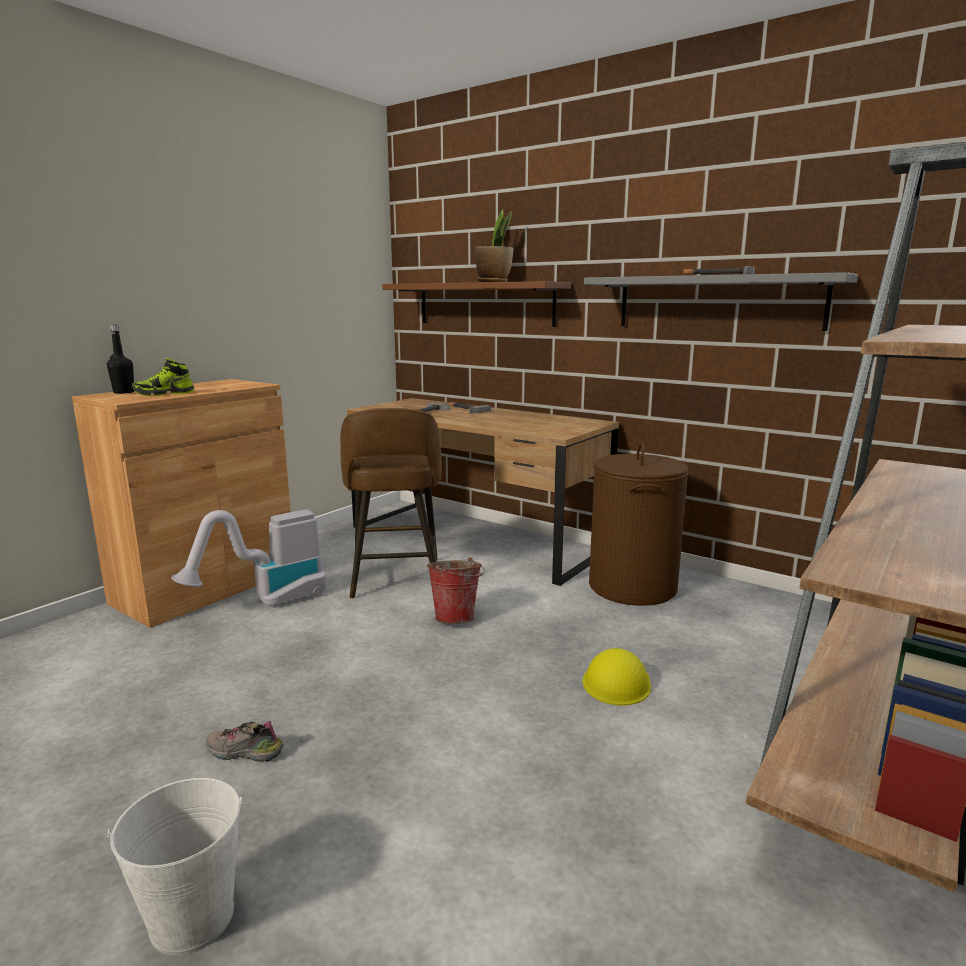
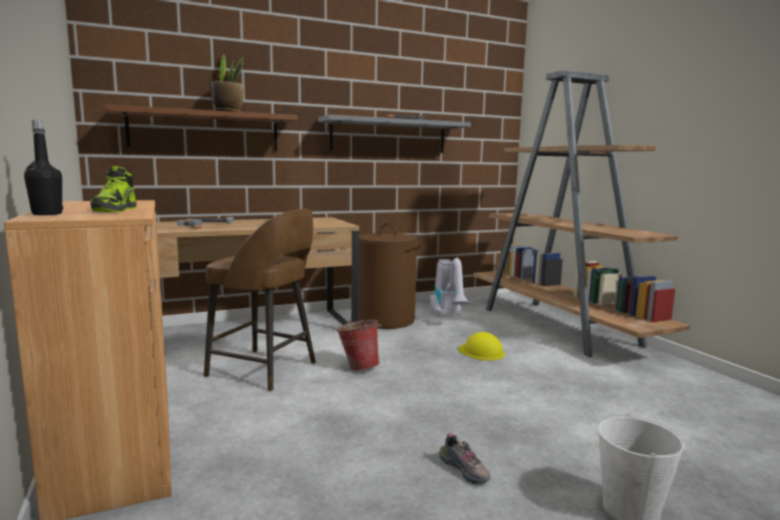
camera: 60 degrees left, 5 degrees down
(243, 753) = (465, 470): shoe -> shoe turned 75 degrees counterclockwise
(267, 602) = (217, 425): vacuum cleaner -> vacuum cleaner (448, 315)

